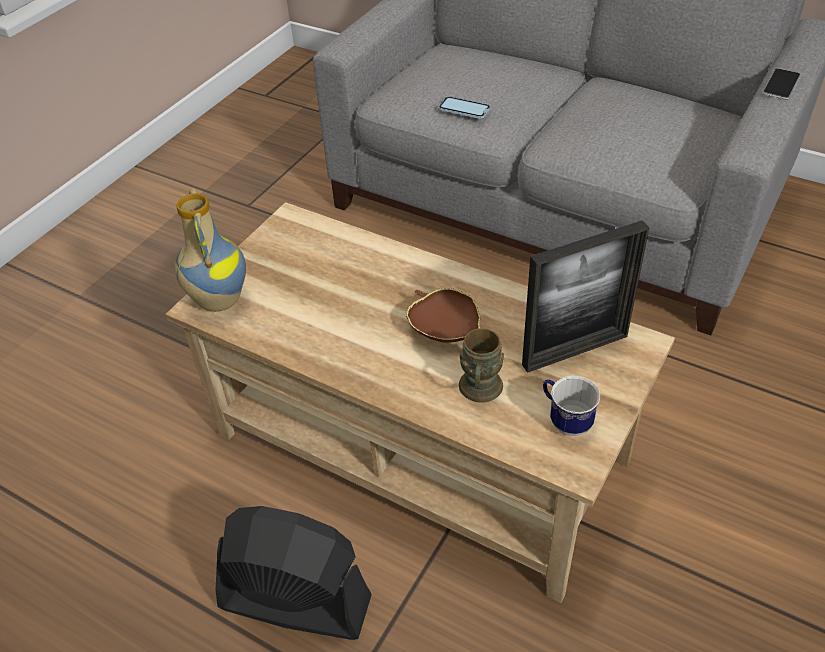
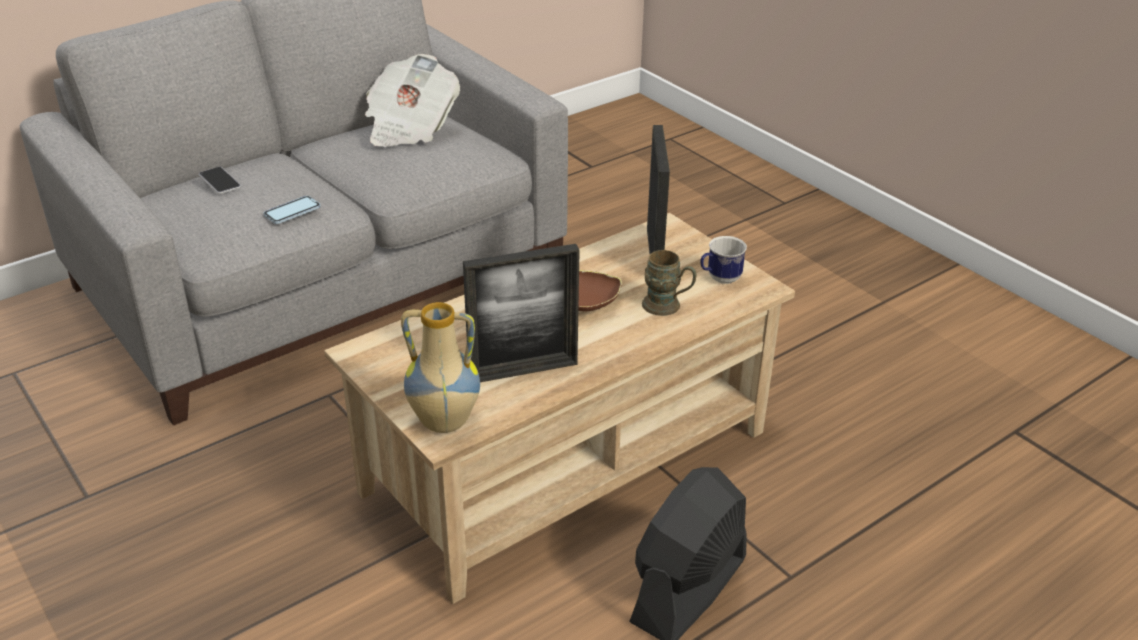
camera: 70 degrees left, 10 degrees down
(312, 322) = (523, 371): none -> picture frame
(664, 110) = (410, 127): none -> newspaper
(781, 85) = (474, 62): phone -> phone (220, 181)

